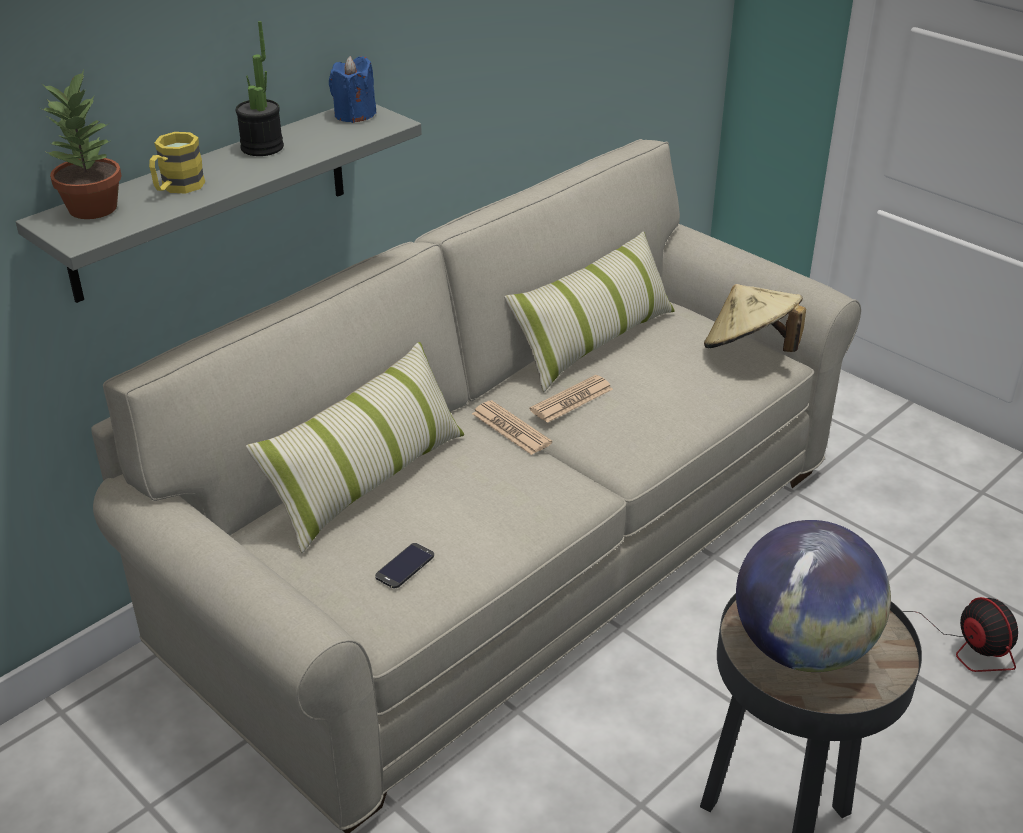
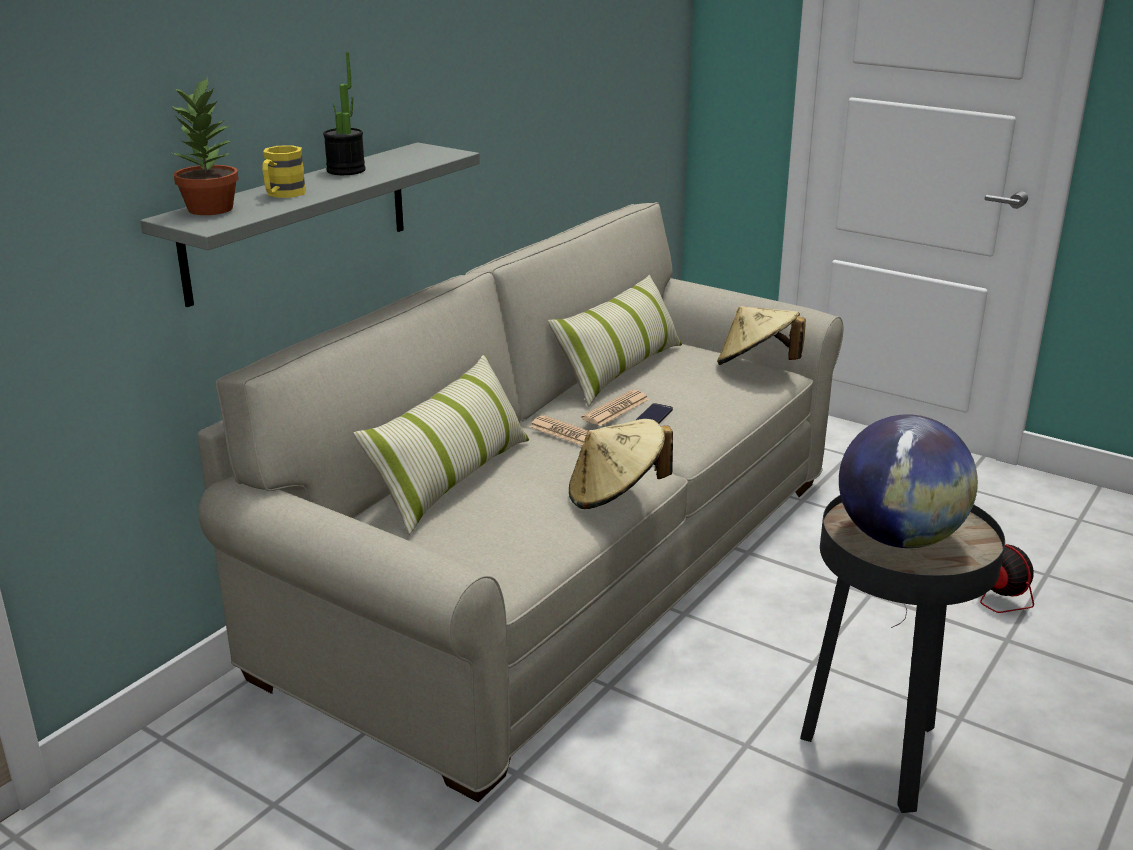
camera: 10 degrees left, 10 degrees down
(354, 115) = (417, 150): blue candle -> none
(405, 566) = (510, 535): phone -> phone (654, 416)
(533, 523) = (616, 495): none -> beige hat

